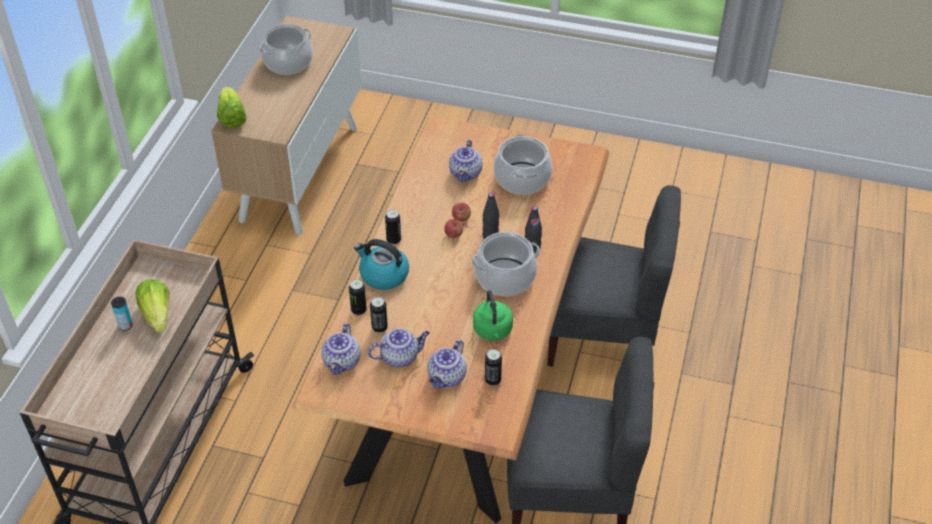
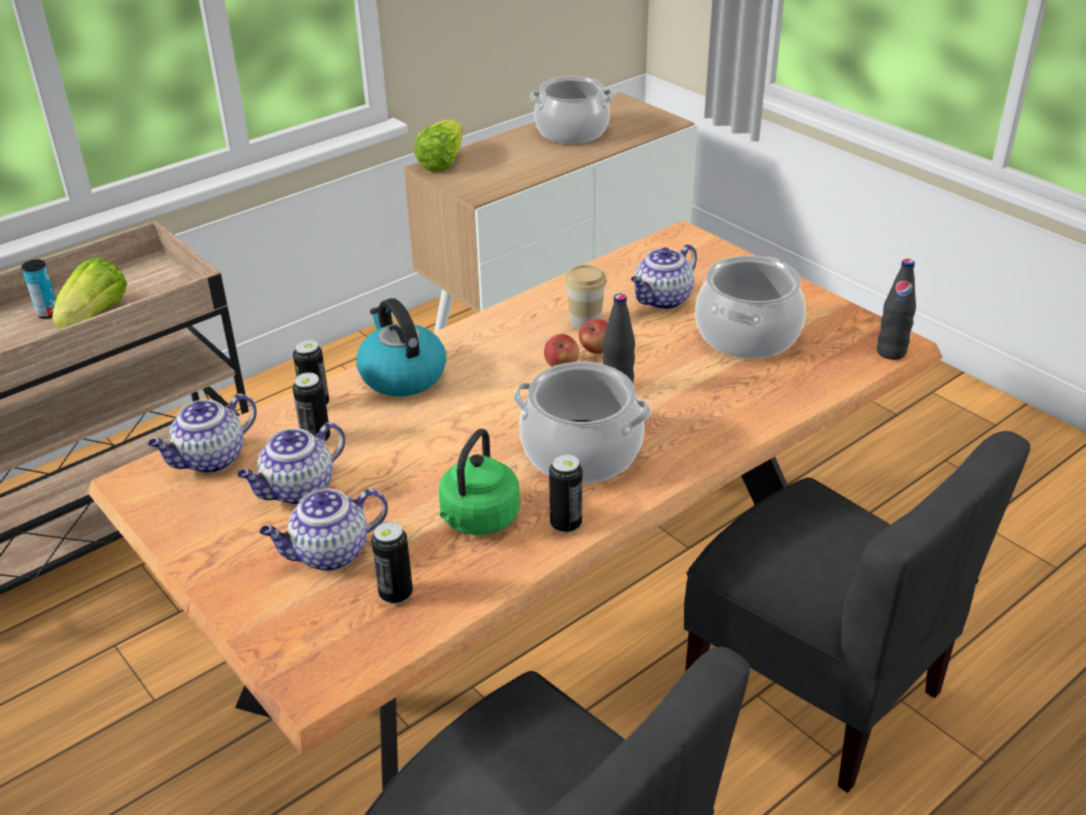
camera: 35 degrees right, 10 degrees down
(393, 240) = (467, 339): can -> can (566, 524)
(400, 357) = (298, 490): teapot -> teapot turned 120 degrees clockwise
(440, 203) = (585, 321): none -> cup
(532, 250) = (666, 433): black bottle -> black bottle (891, 352)

